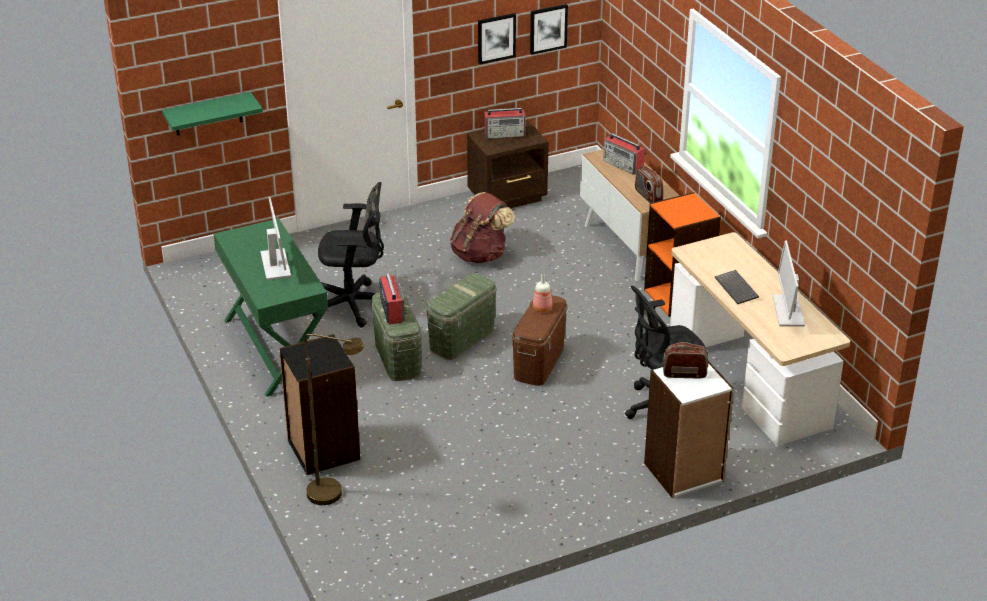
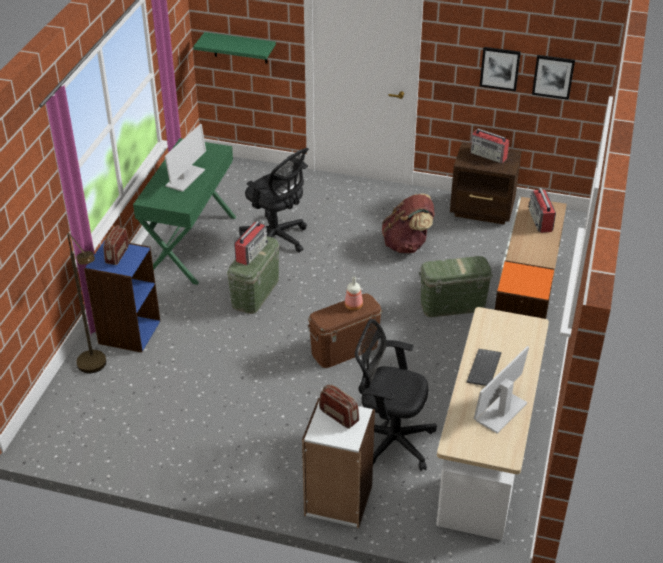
camera: 40 degrees right, 5 degrees up
(322, 450) = (129, 332): black bookcase -> blue bookcase
(462, 339) = (315, 302): green storage box -> green storage box (452, 305)
(648, 196) = (527, 255): radio -> radio (117, 255)

